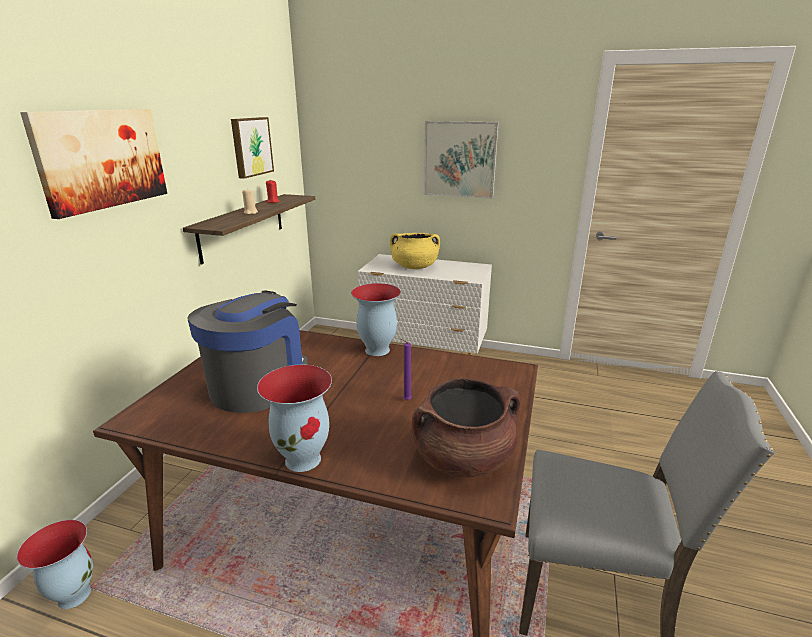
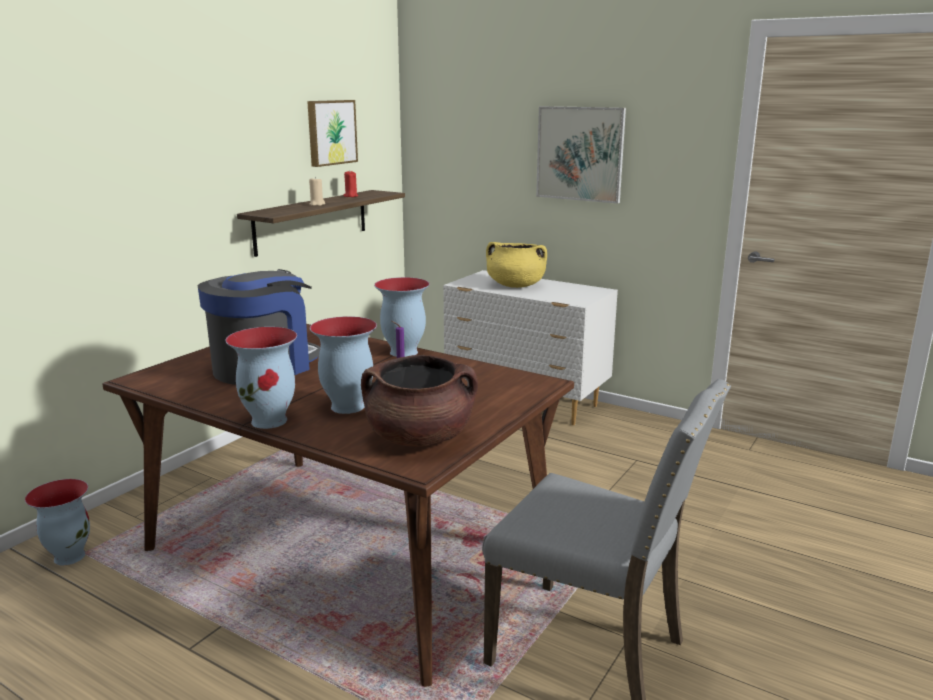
camera: 15 degrees right, 5 degrees down
(102, 159) = (158, 136): picture -> none
(368, 426) = (346, 407): none -> vase

